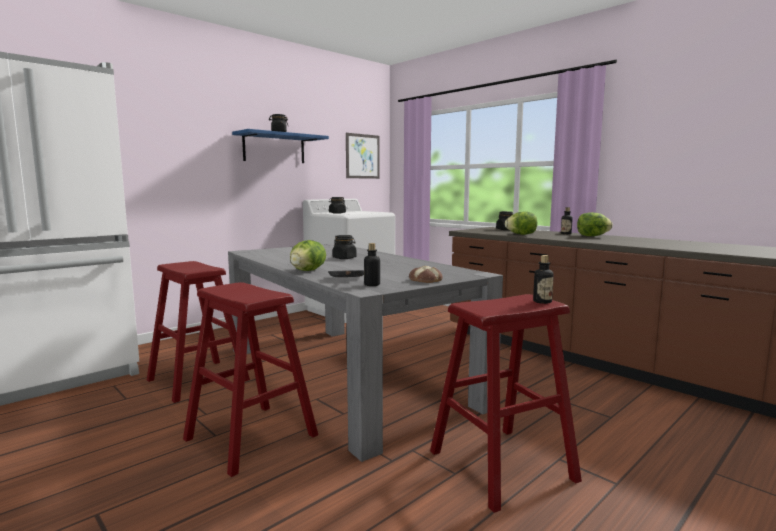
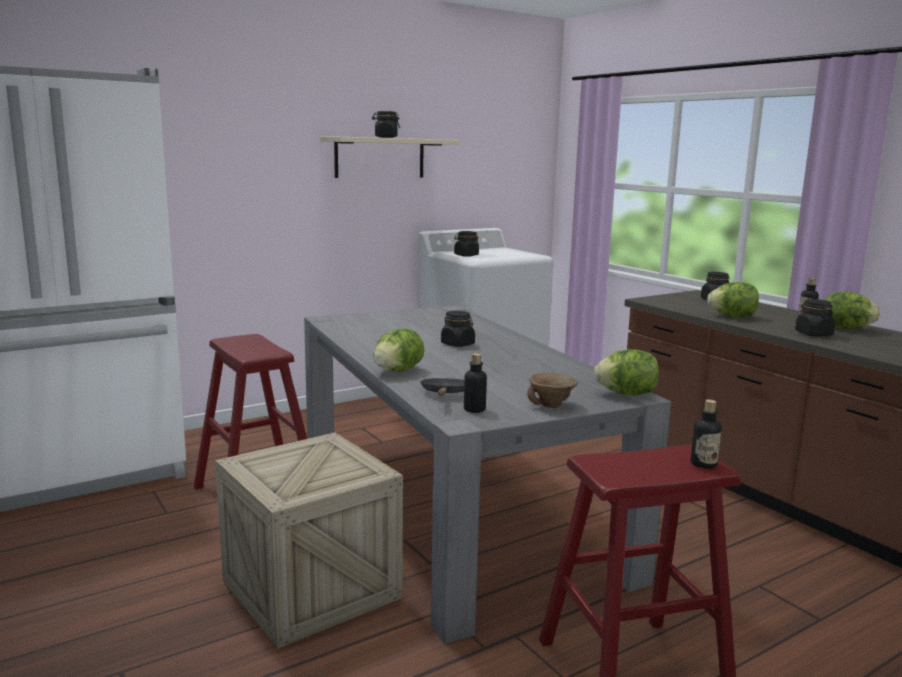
camera: 10 degrees right, 5 degrees up
(251, 437) = (311, 589): red stool -> crate
(274, 148) = (380, 158): blue shelf -> beige shelf
(362, 156) = (513, 163): picture -> none
(424, 280) = (551, 405): bread -> brown bowl
(472, 273) = (626, 394): none -> lettuce
(575, 238) = (813, 334): none -> black jar

